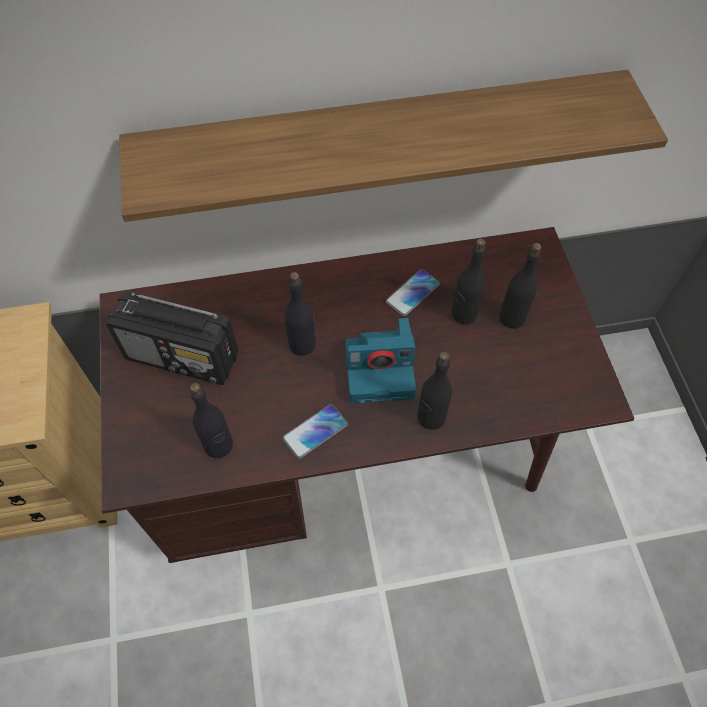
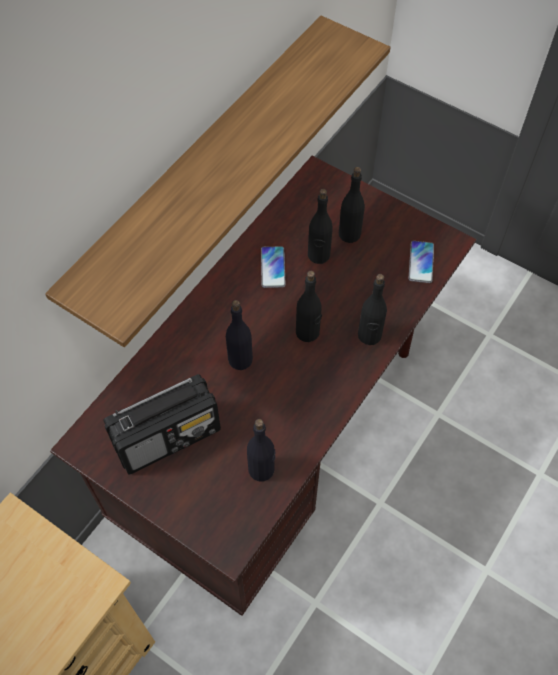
camera: 45 degrees left, 0 degrees up
(315, 431) = (312, 405): phone -> phone (421, 262)
(381, 369) = (307, 332): camera -> black bottle

